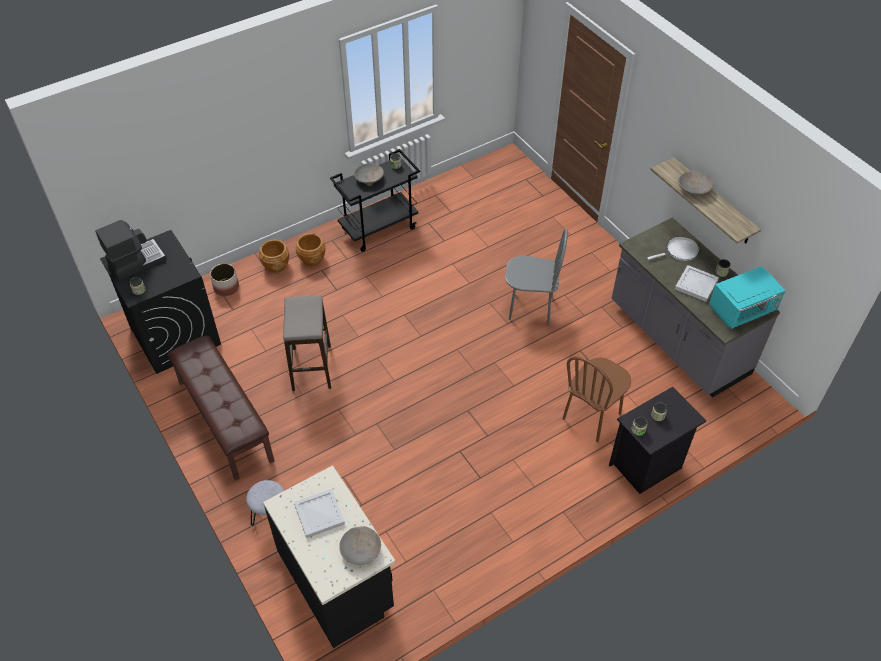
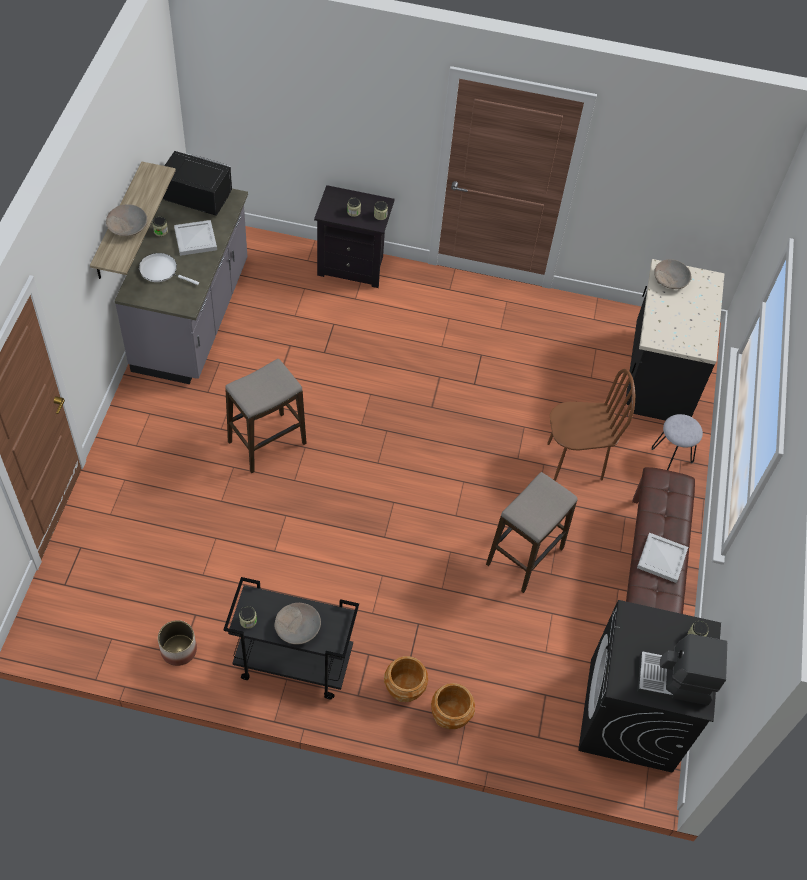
camera: 140 degrees left, 5 degrees up
(226, 287) = (528, 732): planter -> planter (178, 649)
(318, 514) = (680, 322): white tray -> white tray (662, 559)
(530, 308) = (266, 443): grey chair -> stool
(592, 416) = (343, 324): brown chair -> brown chair (574, 460)
(742, 310) = (196, 197): turquoise microwave -> black microwave

